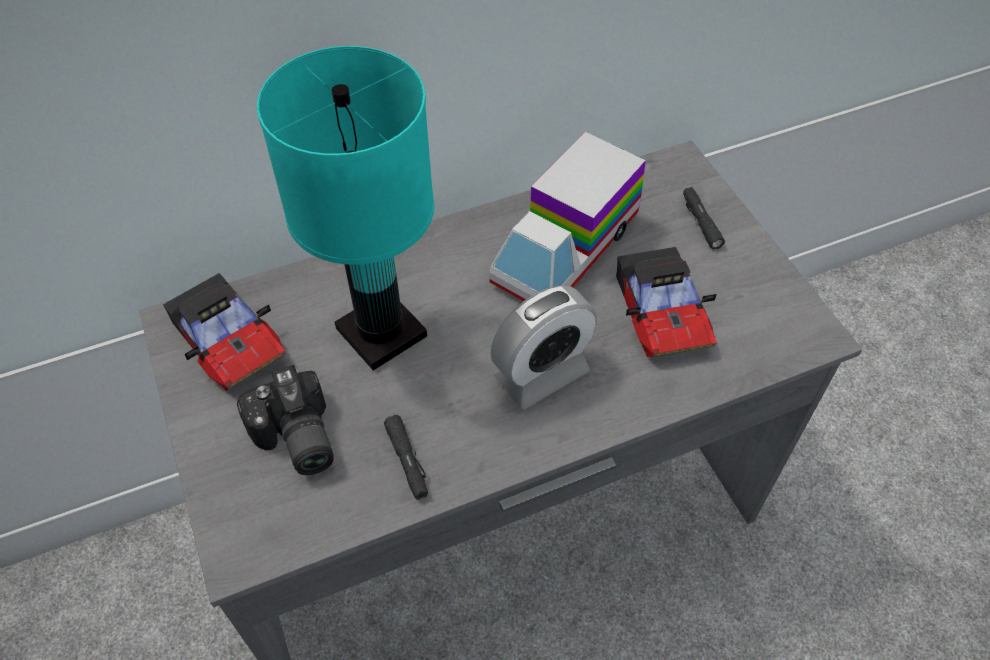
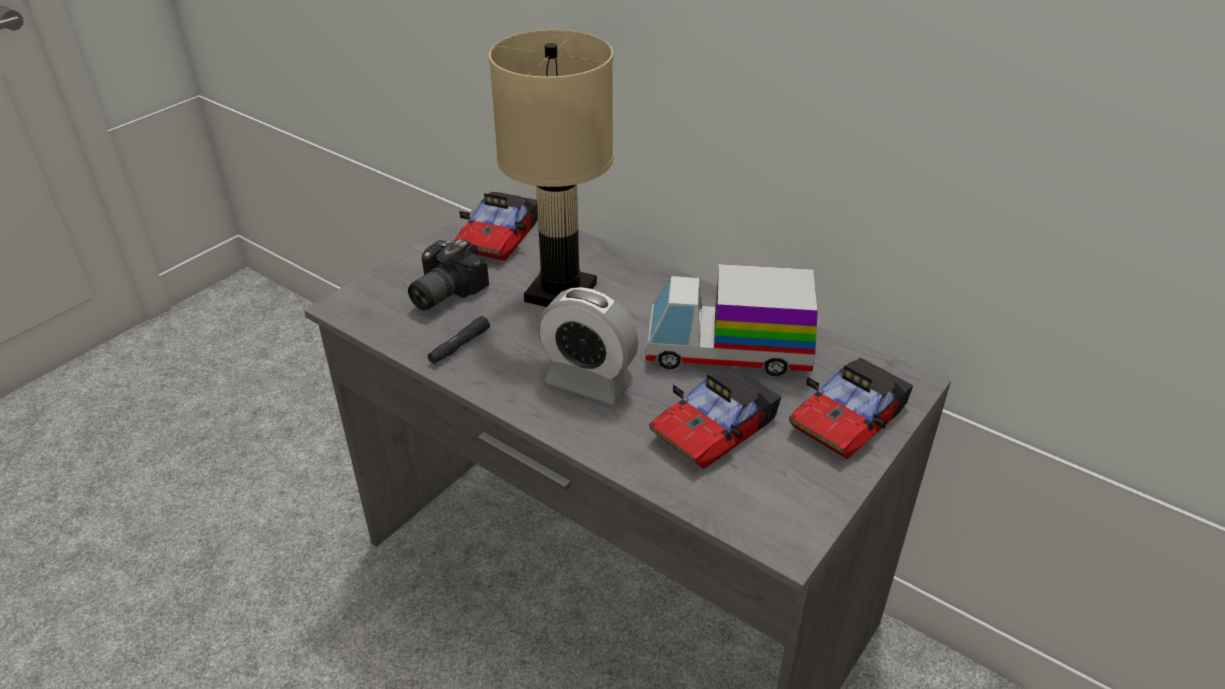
camera: 60 degrees right, 15 degrees down
(380, 332) = (560, 292): turquoise table lamp -> beige table lamp
(700, 222) = (849, 418): black flashlight -> toy car

